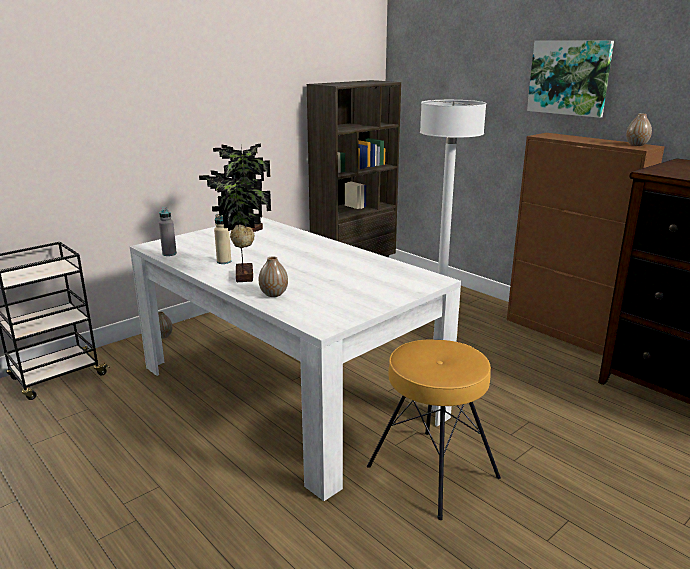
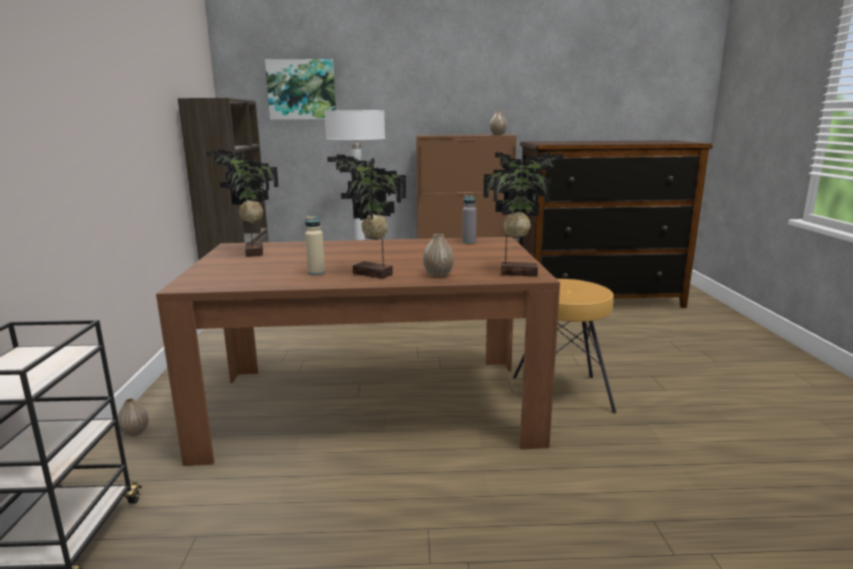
camera: 50 degrees left, 5 degrees down
(169, 254) = (236, 284): grey bottle -> grey bottle (469, 242)
(287, 391) = (371, 406): white dining table -> brown dining table
(325, 317) = (518, 272): none -> potted plant
(569, 78) = (426, 89): picture -> picture (301, 89)

